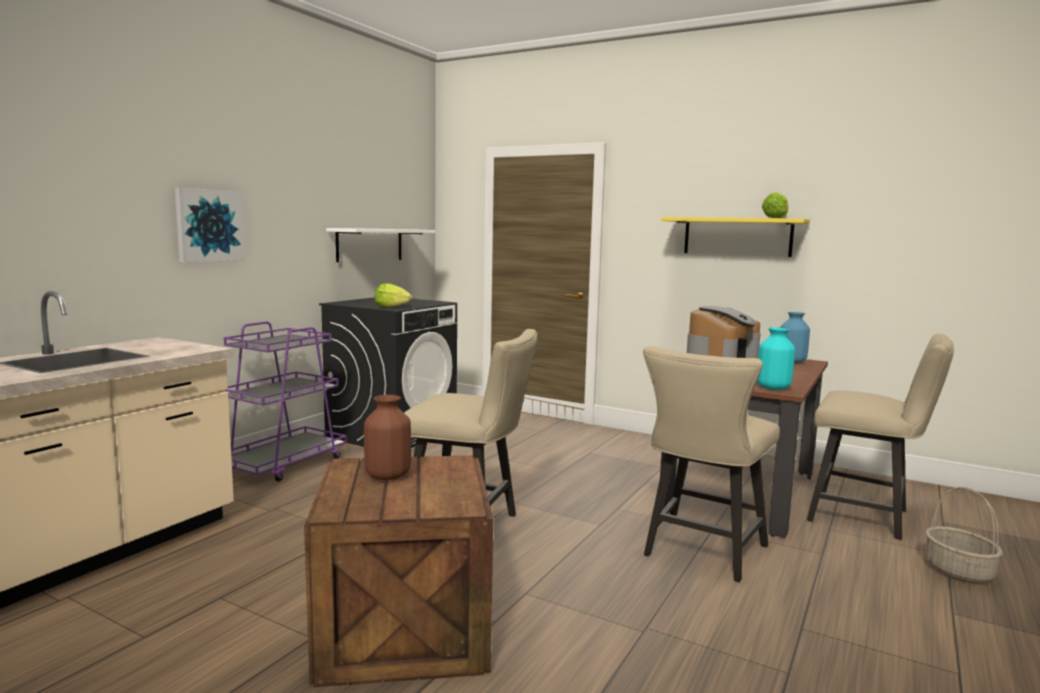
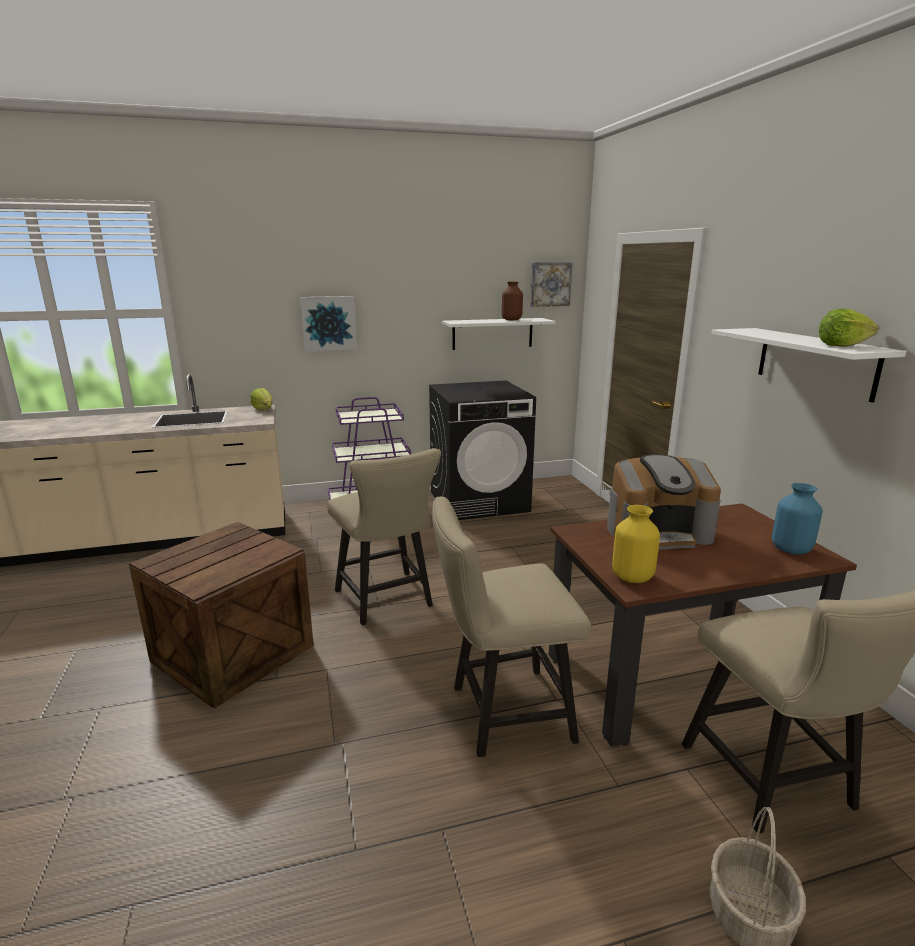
camera: 45 degrees right, 10 degrees up
(387, 476) = (227, 546): brown vase -> brown vase (511, 319)
(391, 307) = (462, 396): lettuce -> lettuce (264, 409)
(411, 195) = (550, 284): none -> picture
(737, 236) = (815, 362): yellow shelf -> white shelf
(774, 388) = (632, 577): turquoise vase -> yellow vase

